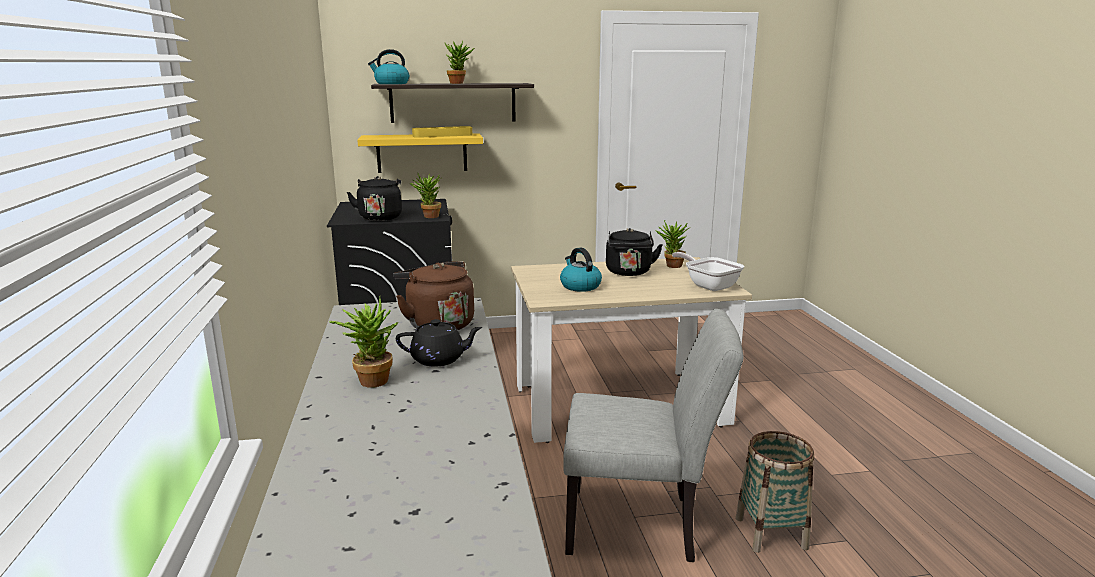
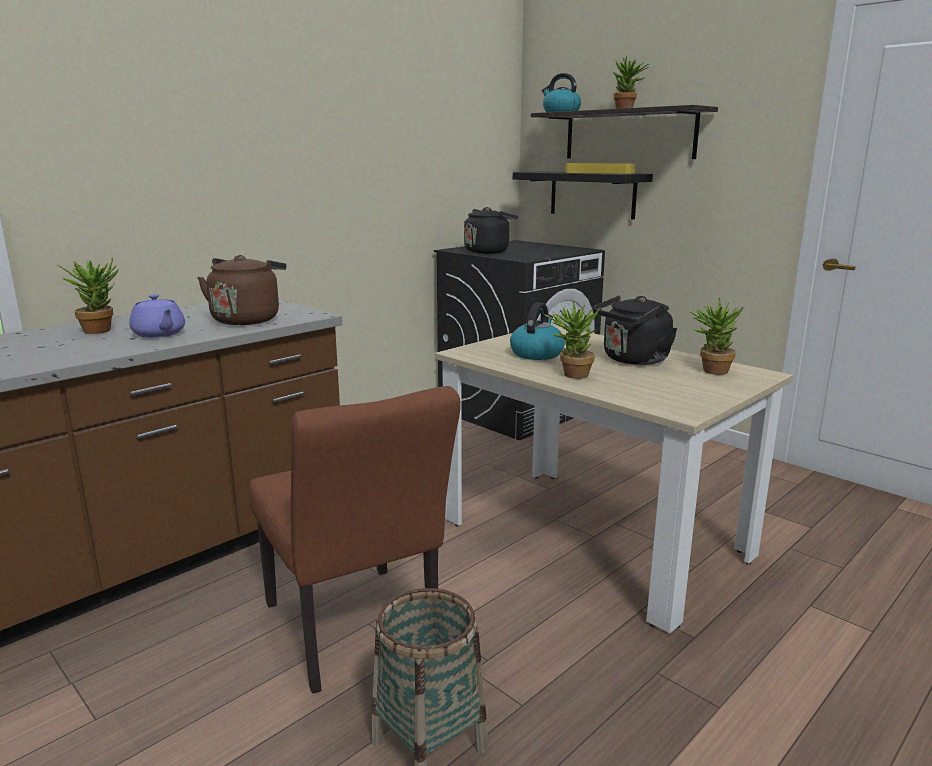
camera: 55 degrees right, 0 degrees up
(422, 153) = (592, 194): yellow shelf -> black shelf
(428, 217) = (522, 257): potted plant -> potted plant (570, 374)
(439, 359) = (159, 334): black teapot -> purple teapot
(642, 525) = (356, 634): grey chair -> brown chair
(708, 285) = (675, 399): frying pan -> none

